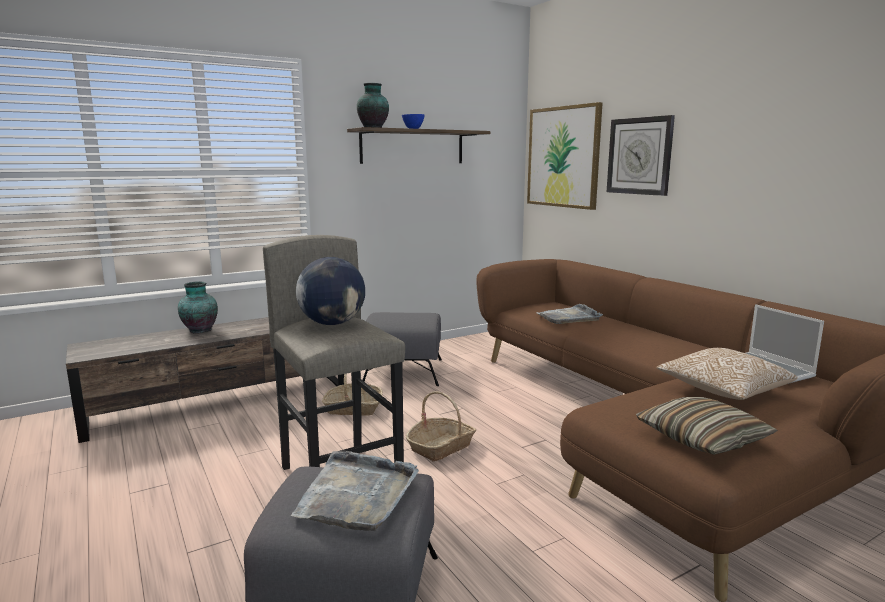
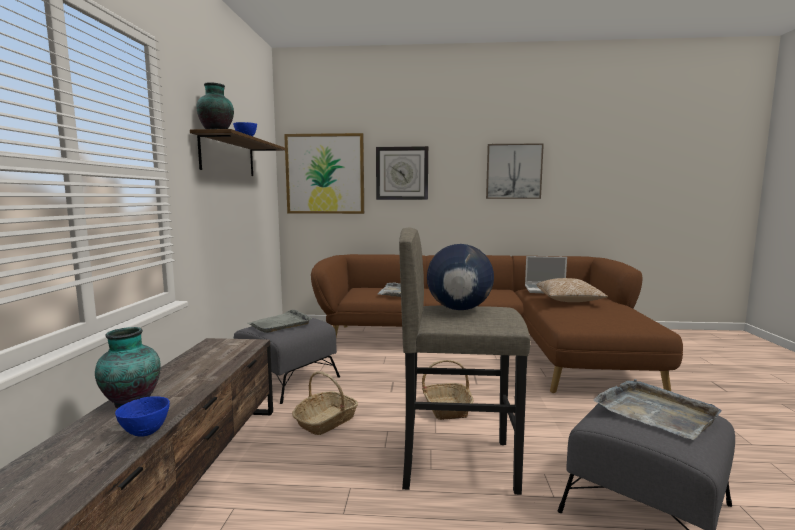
camera: 55 degrees left, 5 degrees down
(164, 345) = (145, 433): none -> blue bowl
(398, 315) = (280, 324): none -> grey tray
(702, 438) = (626, 319): pillow -> none
(801, 152) = (513, 171): none -> picture

